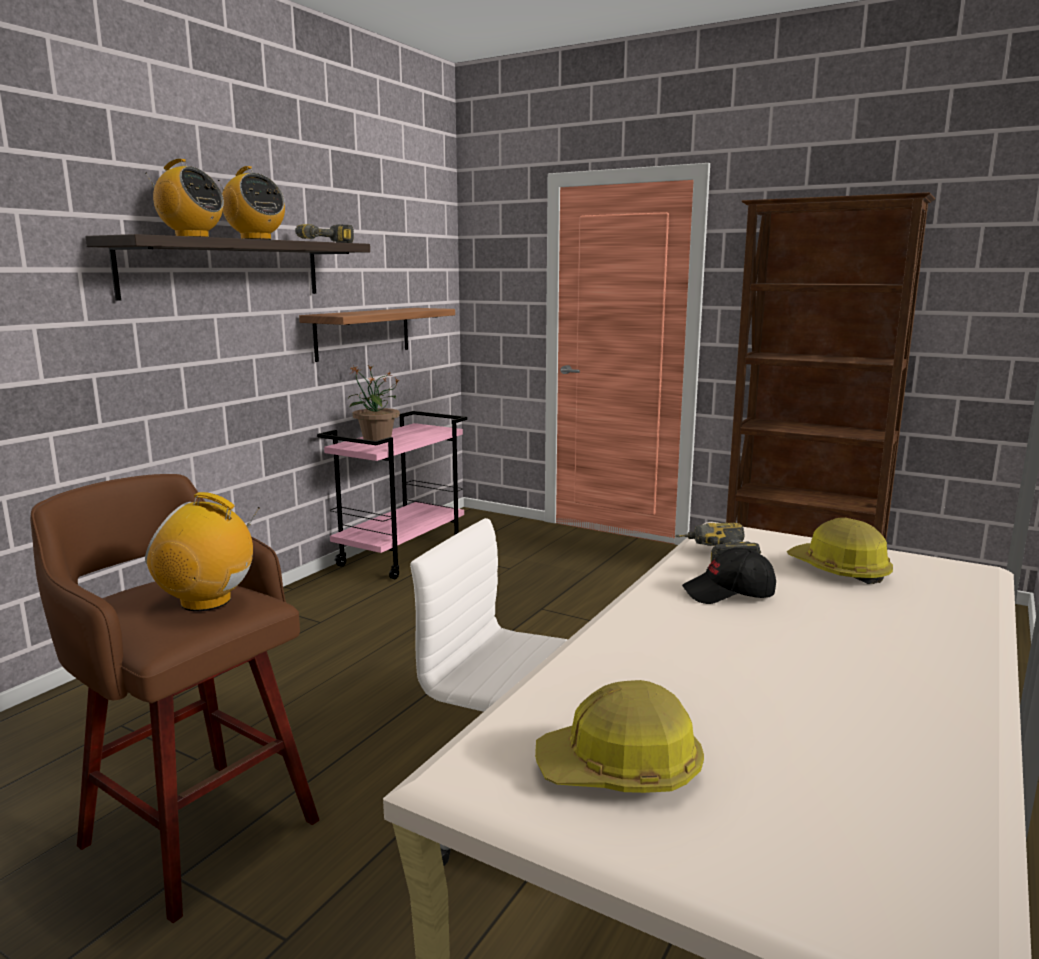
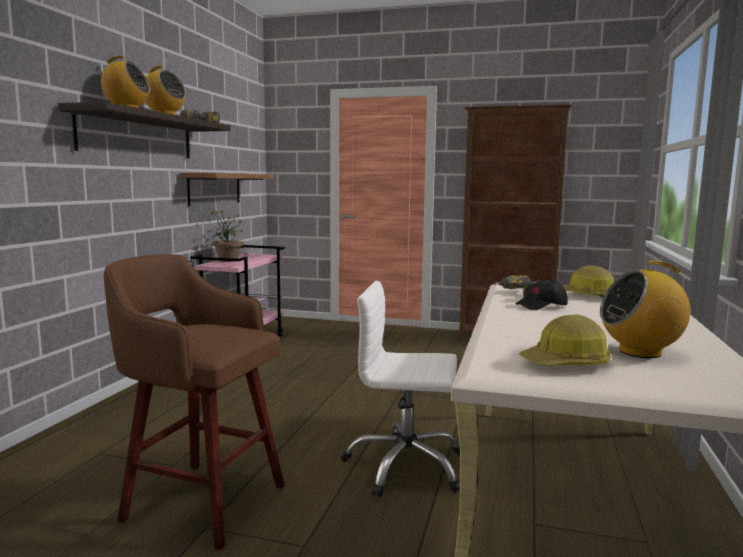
camera: 15 degrees left, 5 degrees down
(207, 601) = (223, 331): radio -> radio (640, 352)

